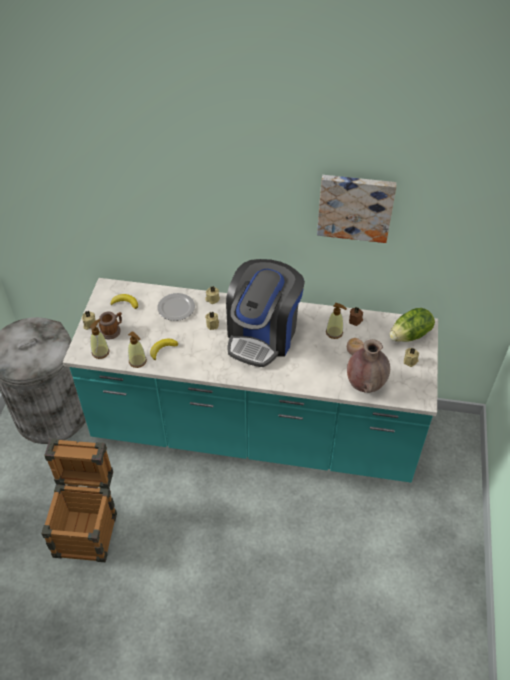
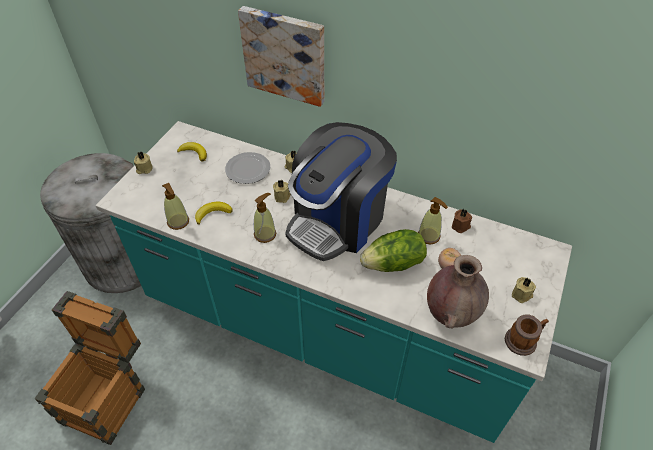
camera: 15 degrees right, 0 degrees up
(100, 352) = (142, 202): soap dispenser -> soap dispenser (265, 234)
(112, 330) = (166, 180): mug -> mug (523, 340)
(355, 206) = (484, 66): picture -> picture (285, 55)
(410, 335) = (529, 260): lettuce -> lettuce (393, 264)

